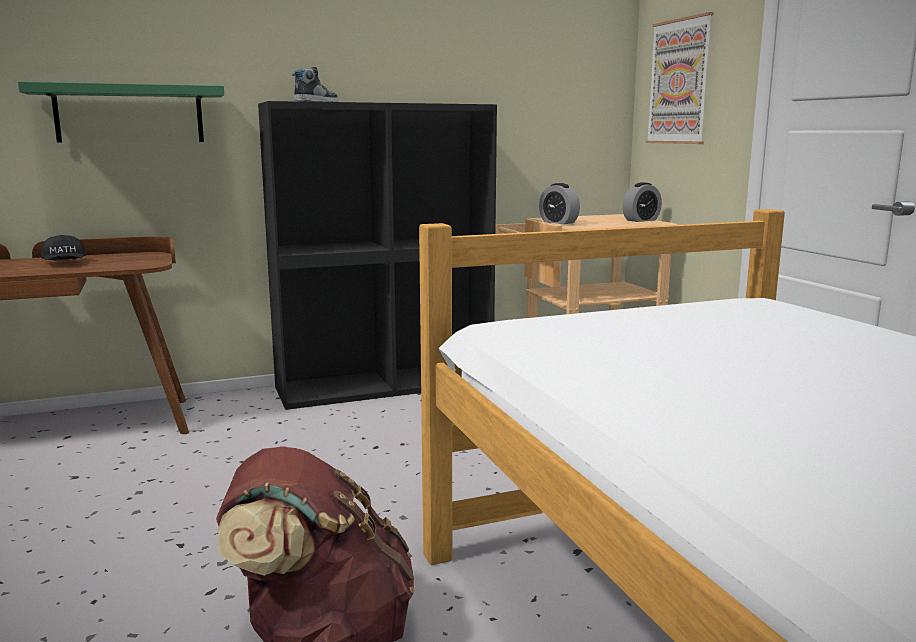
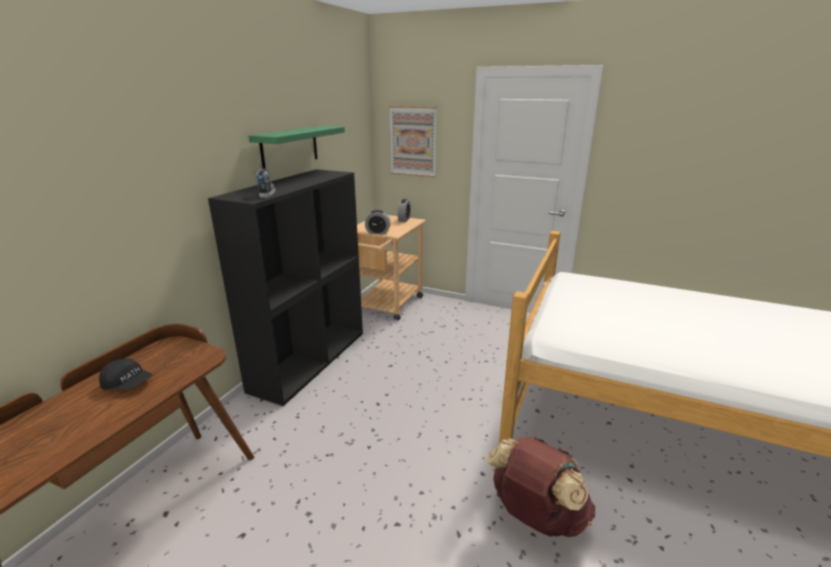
camera: 45 degrees left, 10 degrees up
(129, 114) = (114, 232): green shelf -> green shelf (290, 147)

